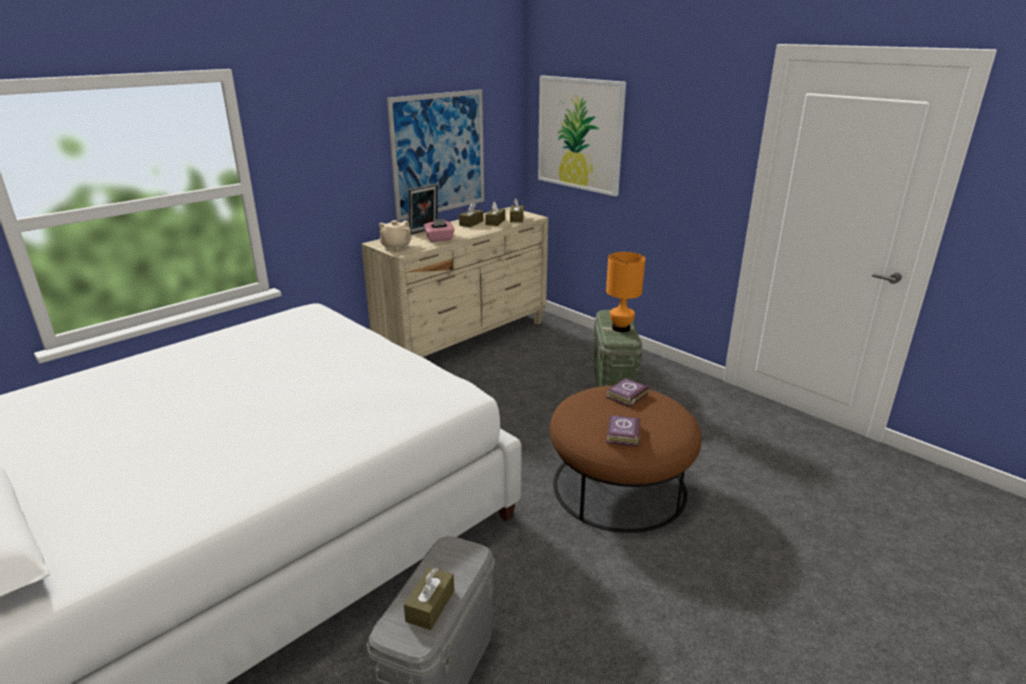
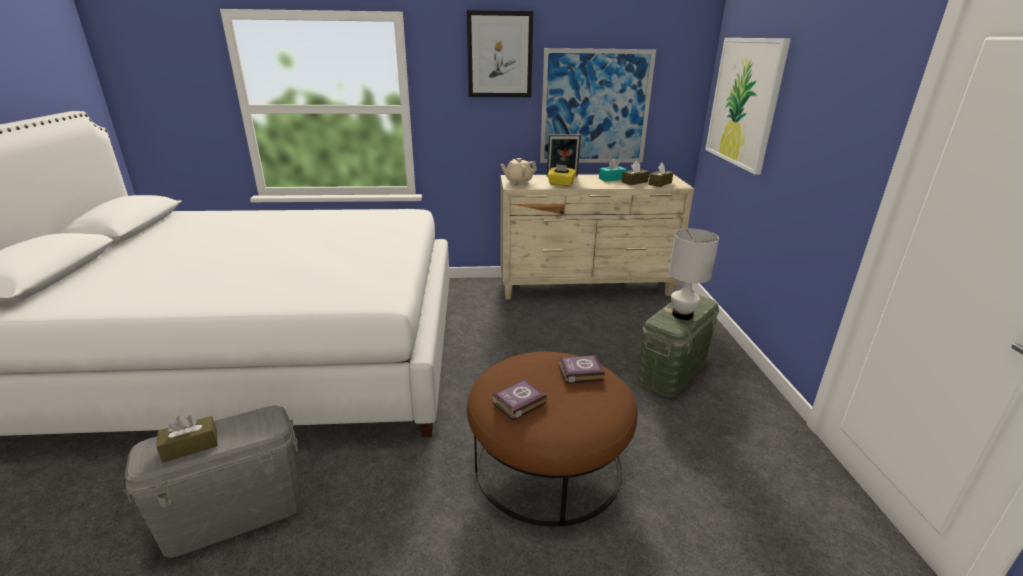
camera: 40 degrees right, 0 degrees up
(344, 110) = (499, 55): none -> picture
(439, 239) = (561, 184): pink tissue box -> yellow tissue box
(471, 223) = (612, 179): brown tissue box -> turquoise tissue box
(621, 328) = (682, 314): orange table lamp -> white table lamp

